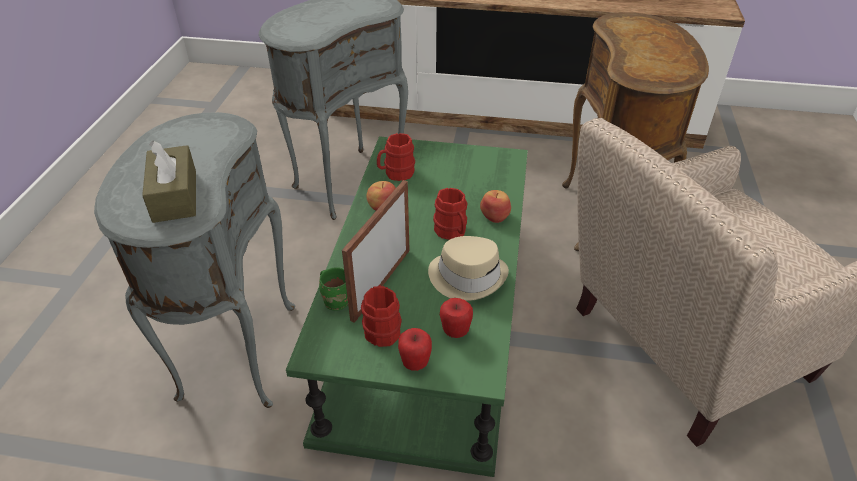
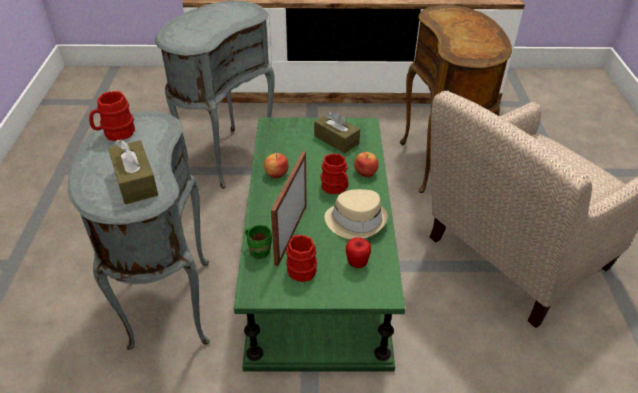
camera: 10 degrees left, 0 degrees up
(396, 173) = (280, 146): red mug -> red mug (115, 133)
(415, 363) = (332, 290): apple -> none
(468, 172) = (336, 140): none -> brown tissue box

